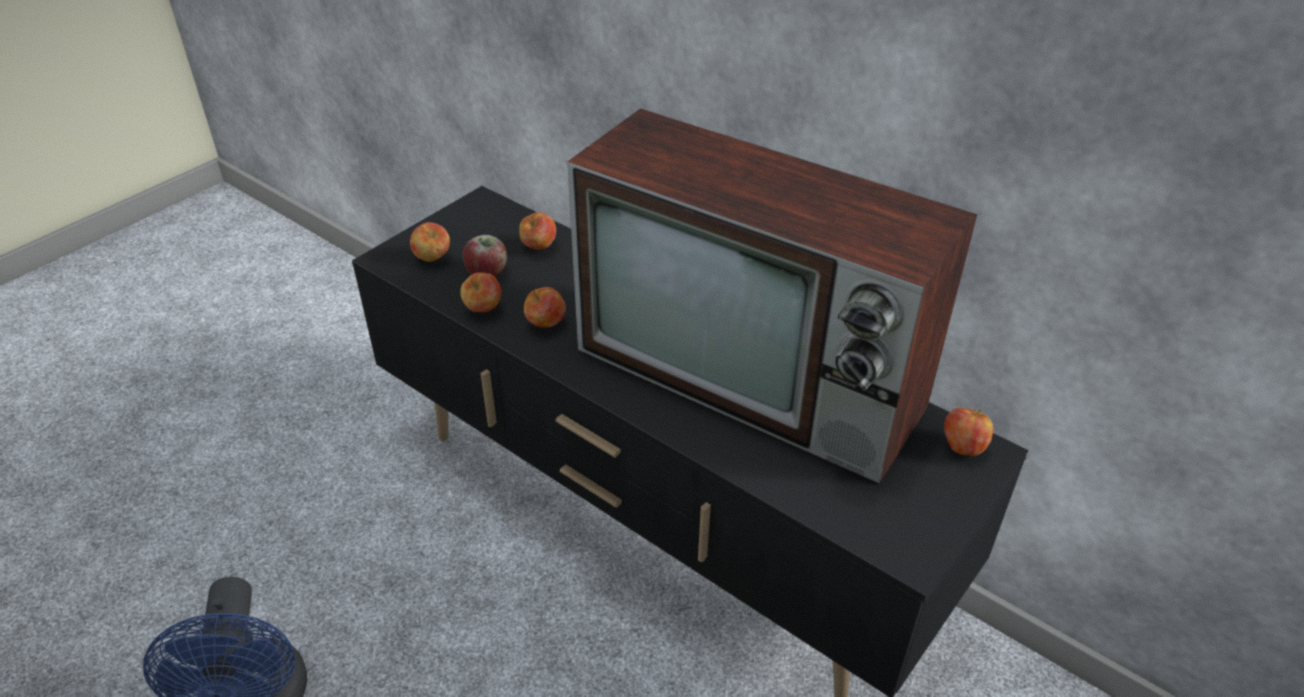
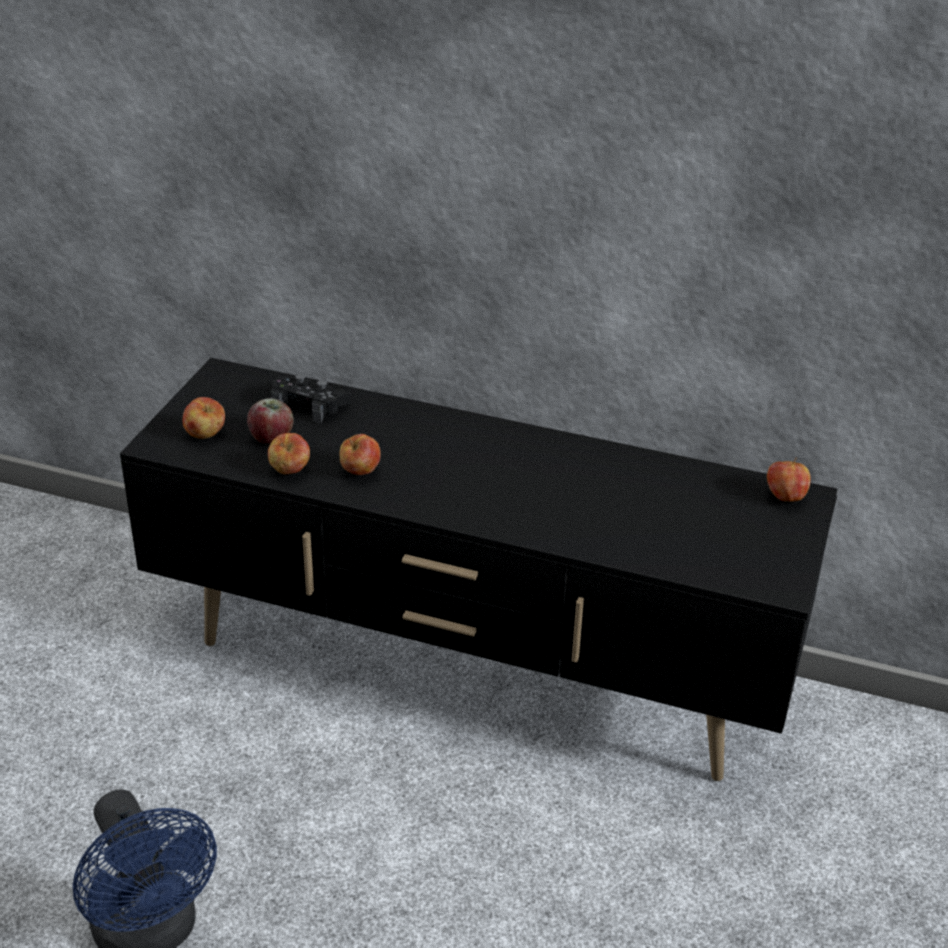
camera: 20 degrees left, 5 degrees down
(539, 247) = (309, 405): apple -> black game controller
(755, 378) = (582, 479): television -> none

